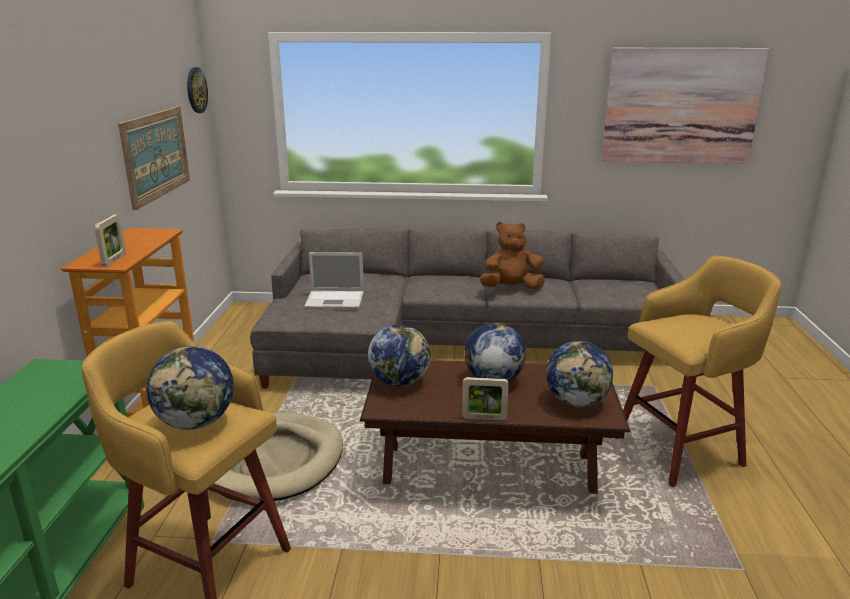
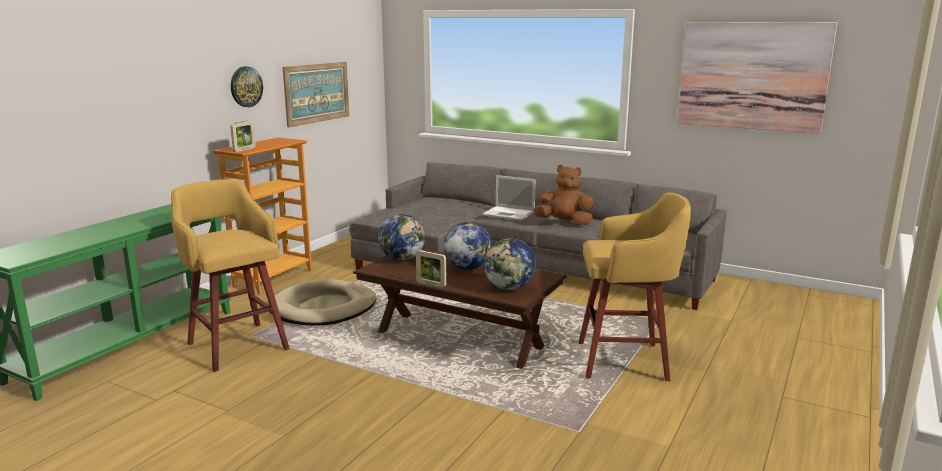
camera: 25 degrees right, 5 degrees down
(196, 90) = (368, 52): wall clock -> wall clock (246, 86)
(196, 422) = (227, 238): globe -> none
(336, 300) = (421, 212): laptop -> laptop (509, 214)

